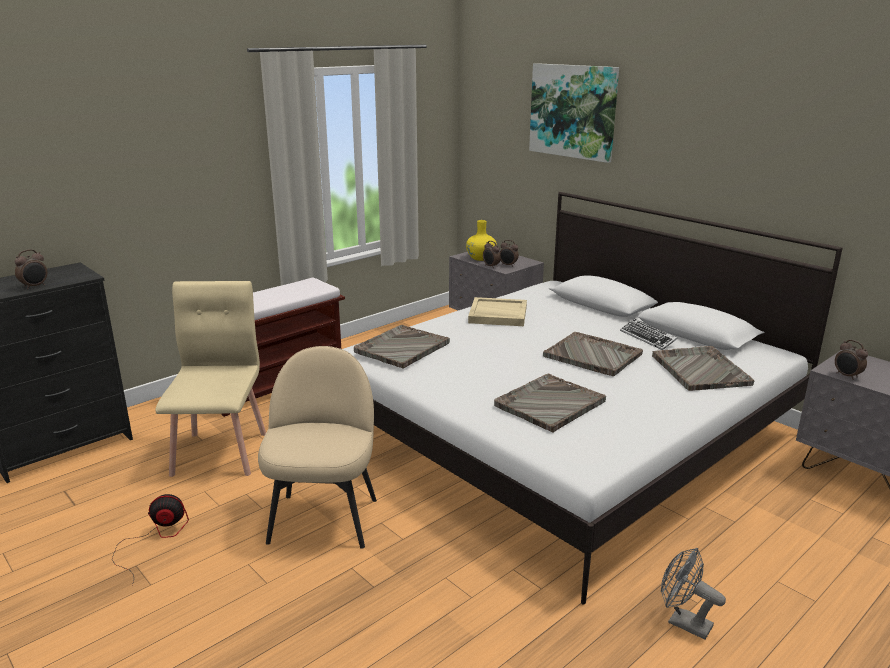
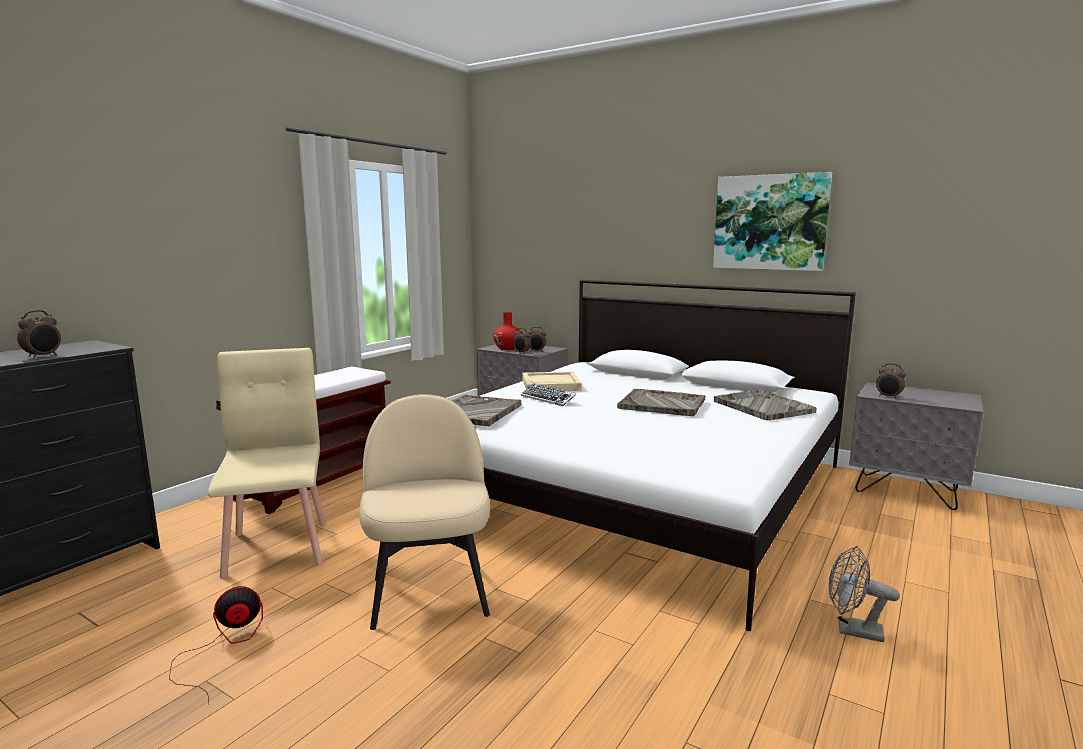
camera: 15 degrees left, 10 degrees down
(481, 258) = (507, 348): yellow vase -> red vase
(549, 404) = (653, 440): grey tray -> none
(573, 111) = (589, 205): picture -> picture (770, 222)
(647, 338) = (698, 390): keyboard -> keyboard (548, 399)

